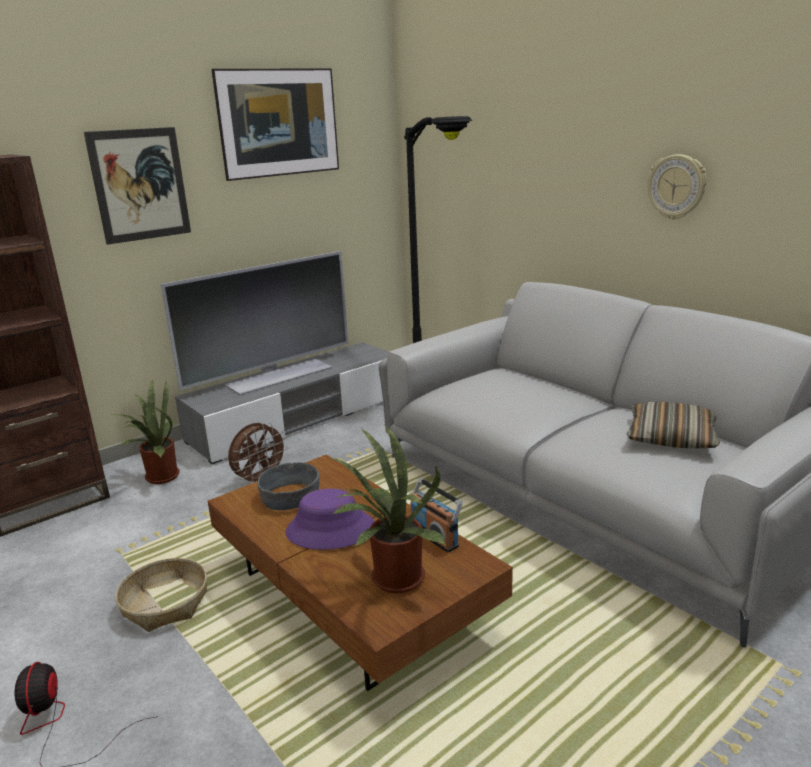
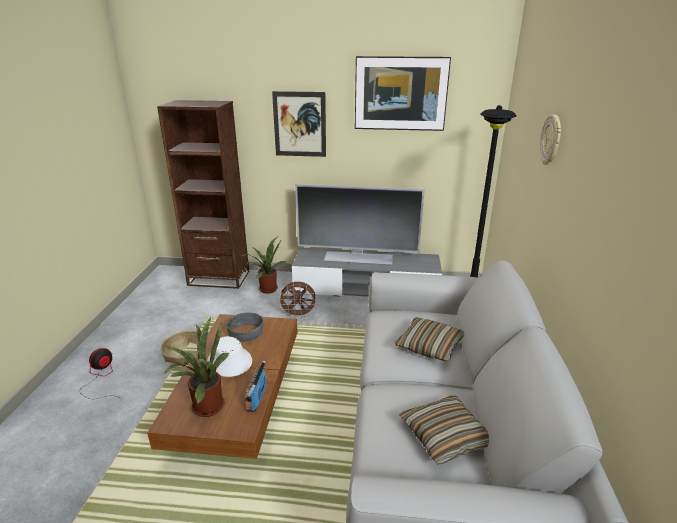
camera: 45 degrees right, 5 degrees up
(330, 530) = (229, 362): purple hat -> white hat
(533, 392) = (429, 346): none -> pillow
(676, 187) = (590, 231): wall clock -> wall clock (551, 140)

